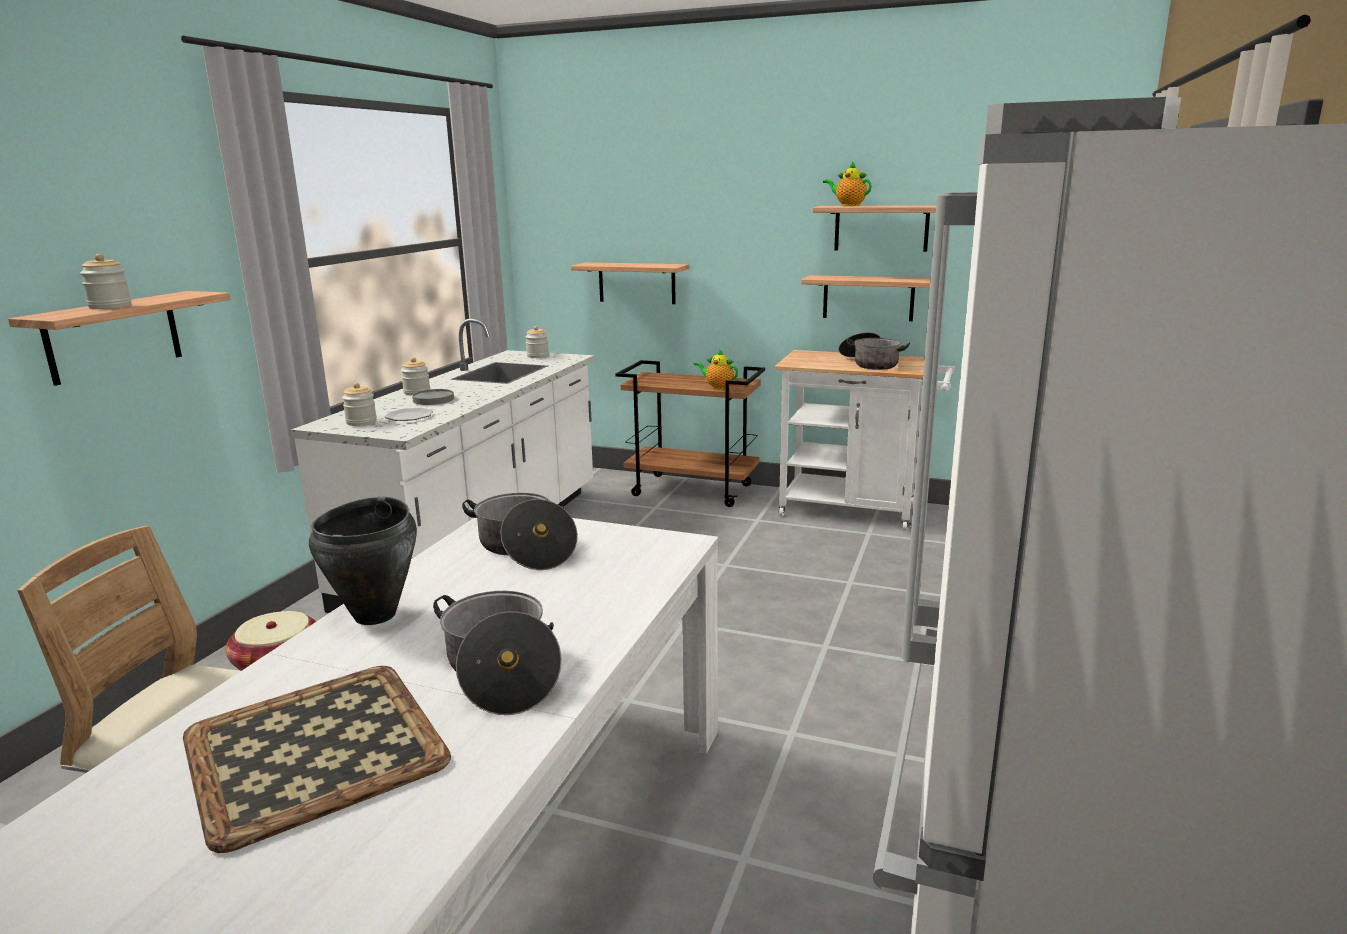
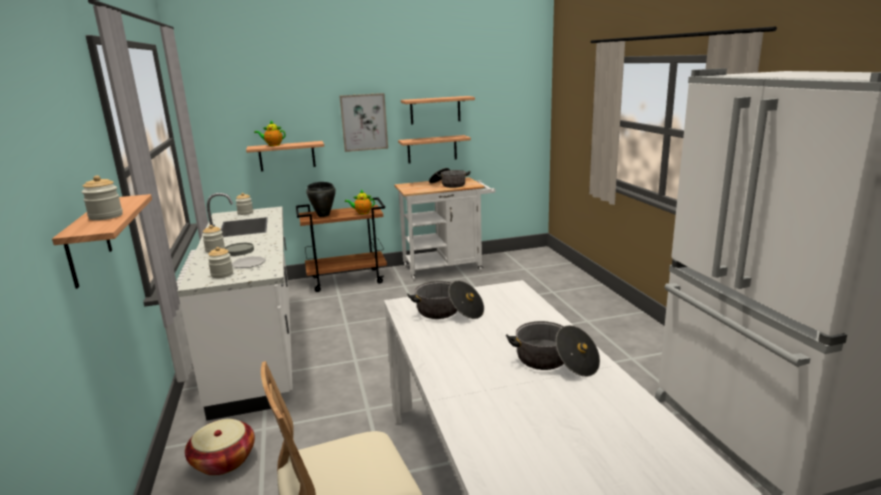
camera: 35 degrees left, 0 degrees up
(317, 749) = (549, 421): tray -> none
(376, 615) = (444, 364): black cooking pot -> black cooking pot (323, 215)
(755, 240) = (364, 122): none -> picture
(848, 205) = (419, 99): teapot -> teapot (273, 145)

